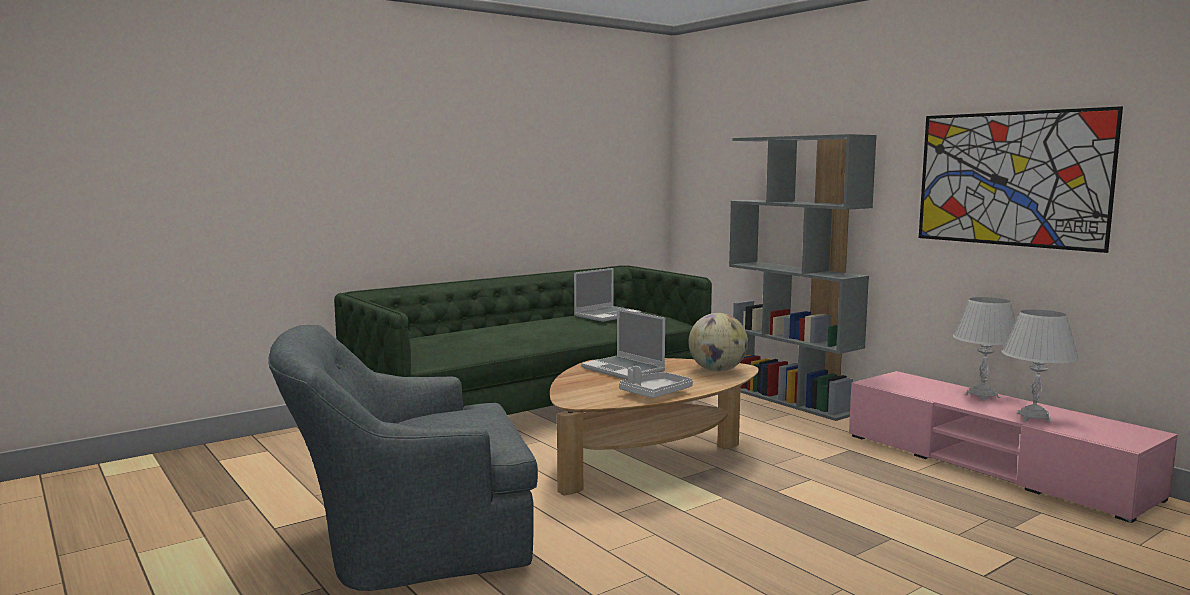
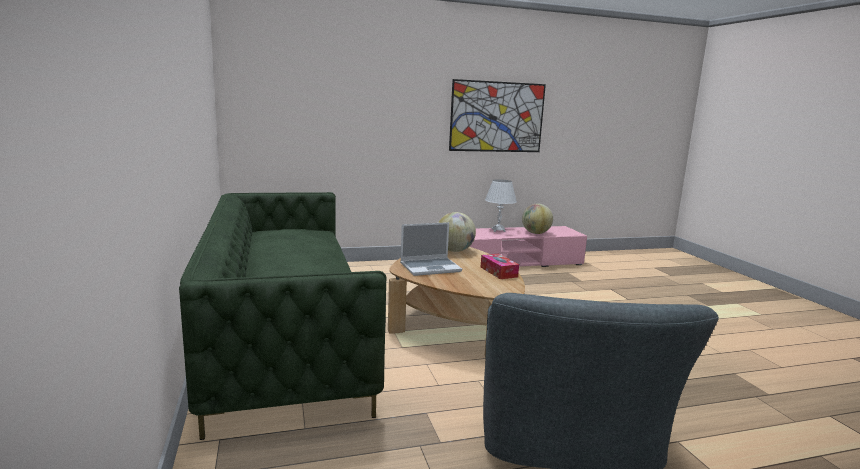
camera: 70 degrees left, 5 degrees up
(607, 315) = (288, 237): laptop -> none
(655, 393) = (498, 272): grey tray -> tissue box
(791, 400) = (375, 265): grey bookcase -> none
(1034, 418) = (536, 233): white table lamp -> globe

